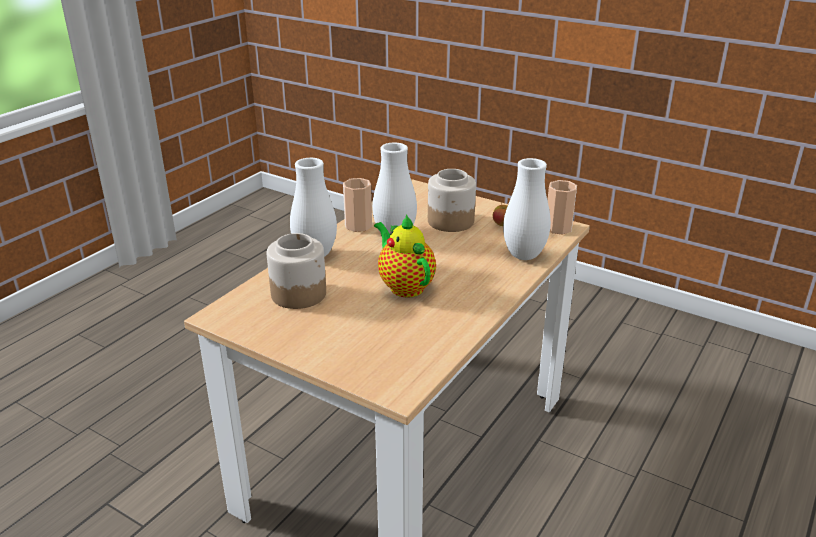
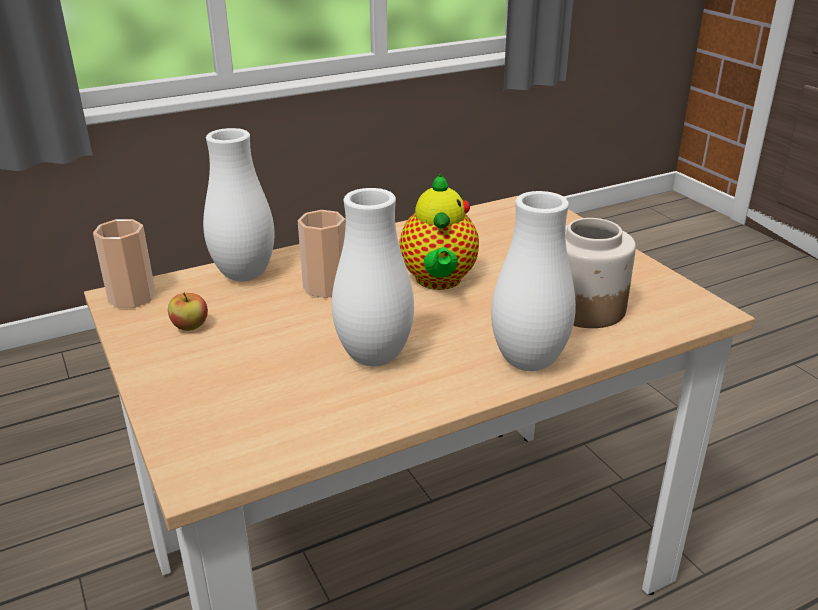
camera: 150 degrees left, 0 degrees up
(358, 225) = (413, 400): cup -> cup (325, 287)
(450, 221) = (255, 358): jar -> none

